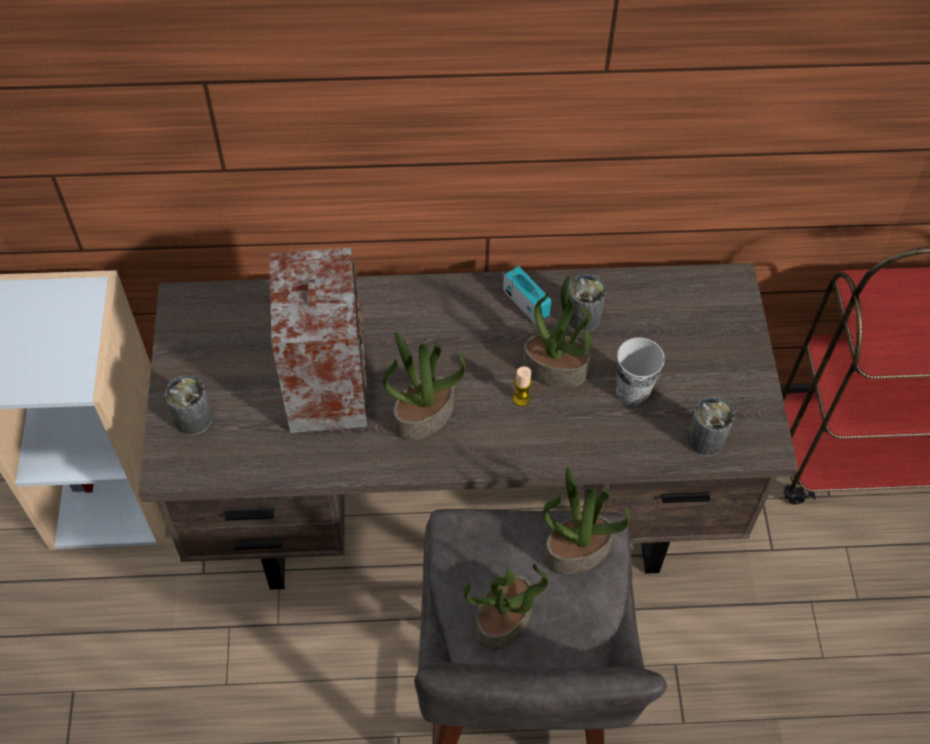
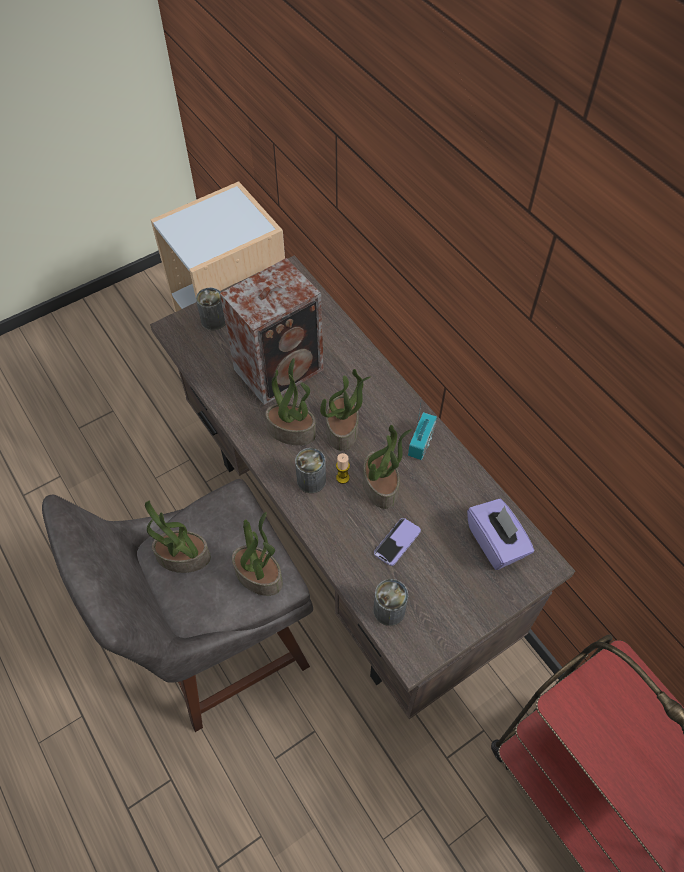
camera: 60 degrees right, 0 degrees up
(459, 366) = (343, 430): none -> potted plant
(583, 317) = (436, 481): can -> can (311, 480)
(632, 391) = (397, 542): cup -> phone
(685, 307) = (496, 542): none -> purple tissue box

